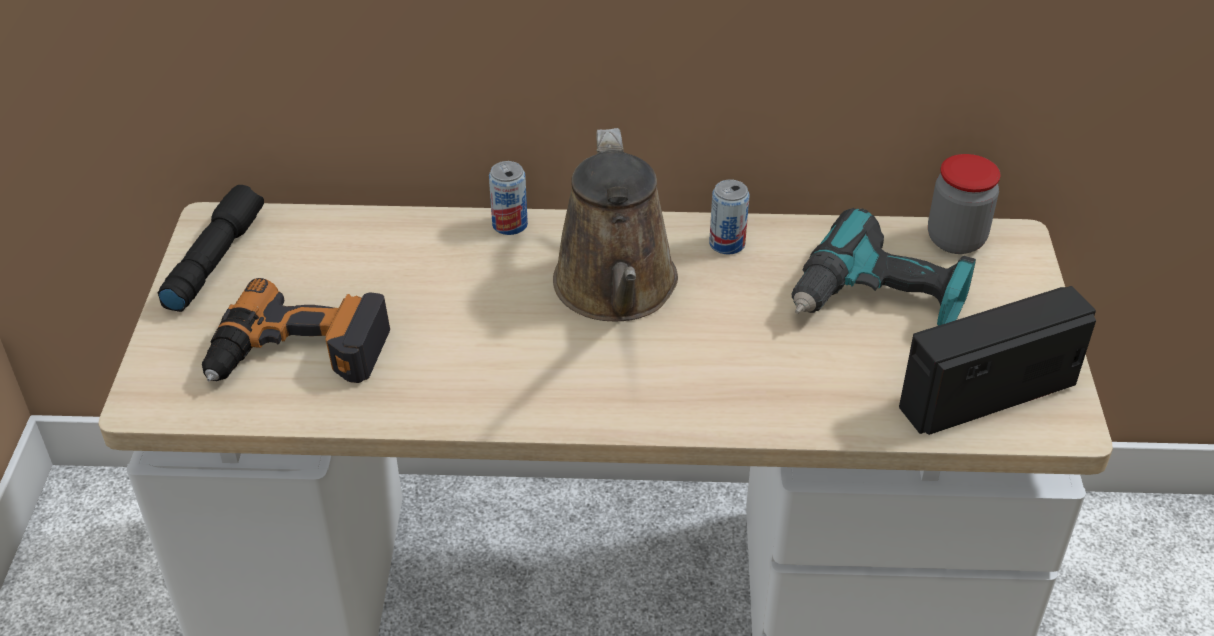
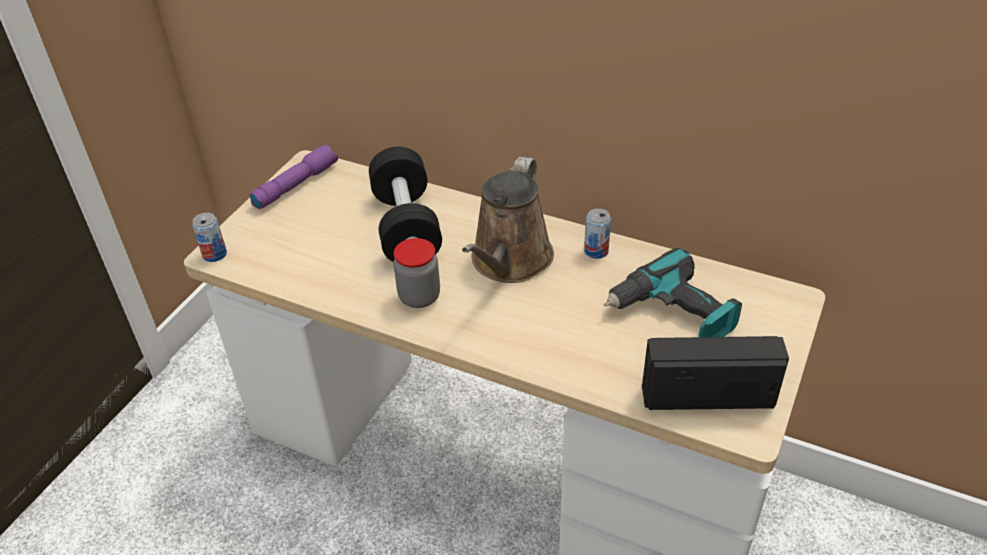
camera: 25 degrees right, 0 degrees up
(213, 259) = (295, 184): black flashlight -> purple flashlight
(298, 355) = (306, 251): power drill -> none
(433, 279) = (406, 227): none -> black dumbbell
(510, 224) = (470, 206): can -> can (214, 254)
(955, 240) = (752, 288): jar -> jar (419, 297)

